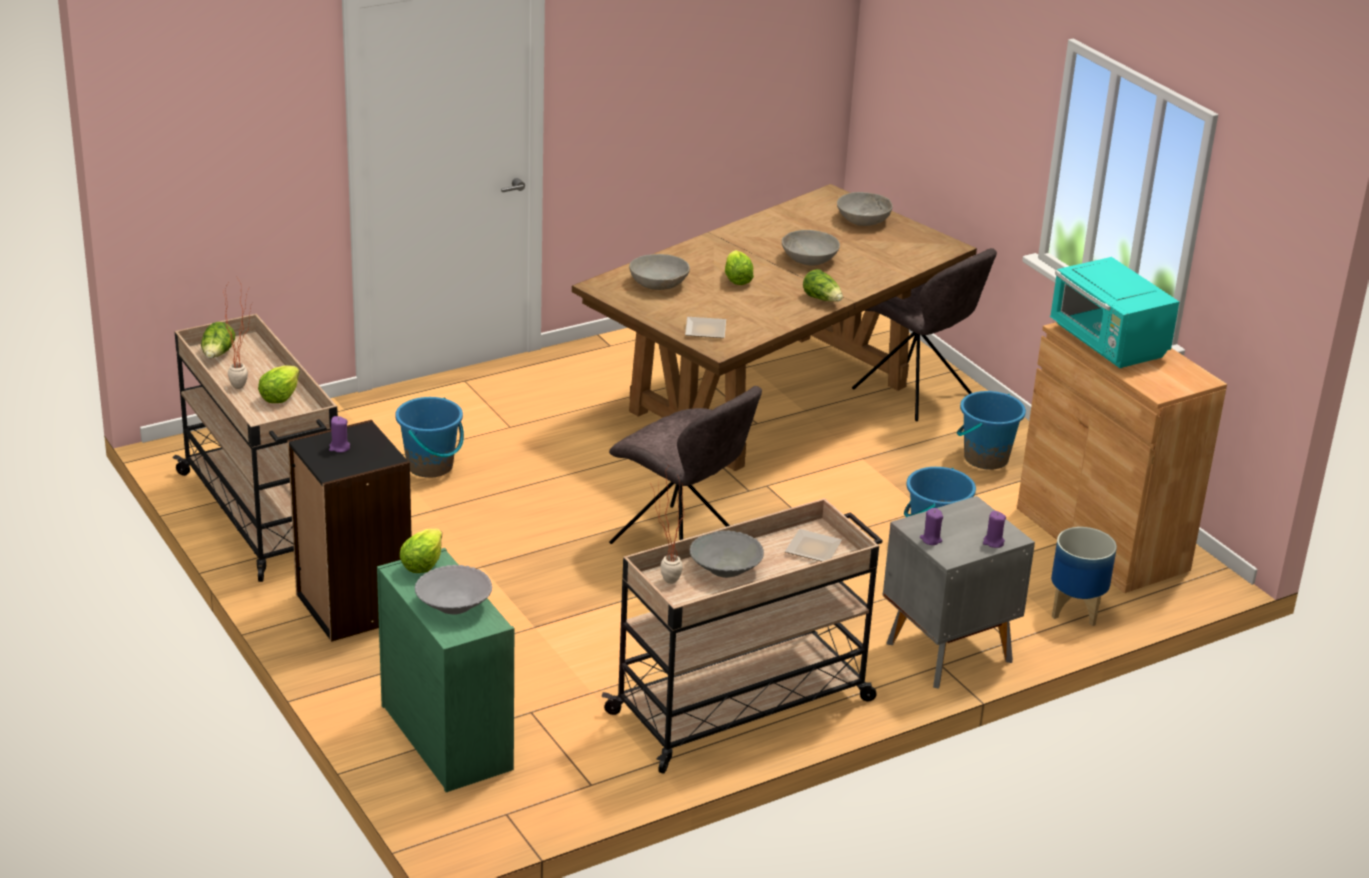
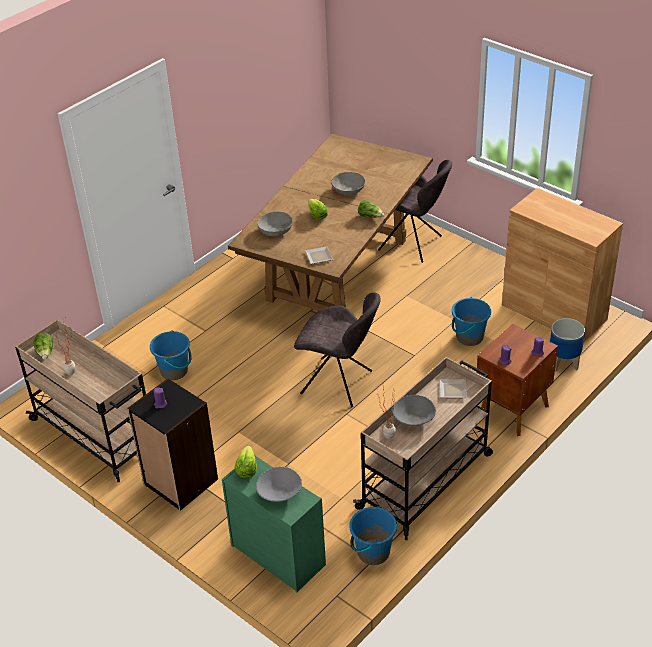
camera: 15 degrees left, 10 degrees up
(279, 397) = (99, 373): lettuce -> none
(863, 220) = (362, 154): grey bowl -> none
(946, 651) = (512, 410): grey nightstand -> brown nightstand
(985, 458) = (469, 276): blue bucket -> blue bucket (373, 552)
(1108, 343) = (549, 213): turquoise microwave -> none

